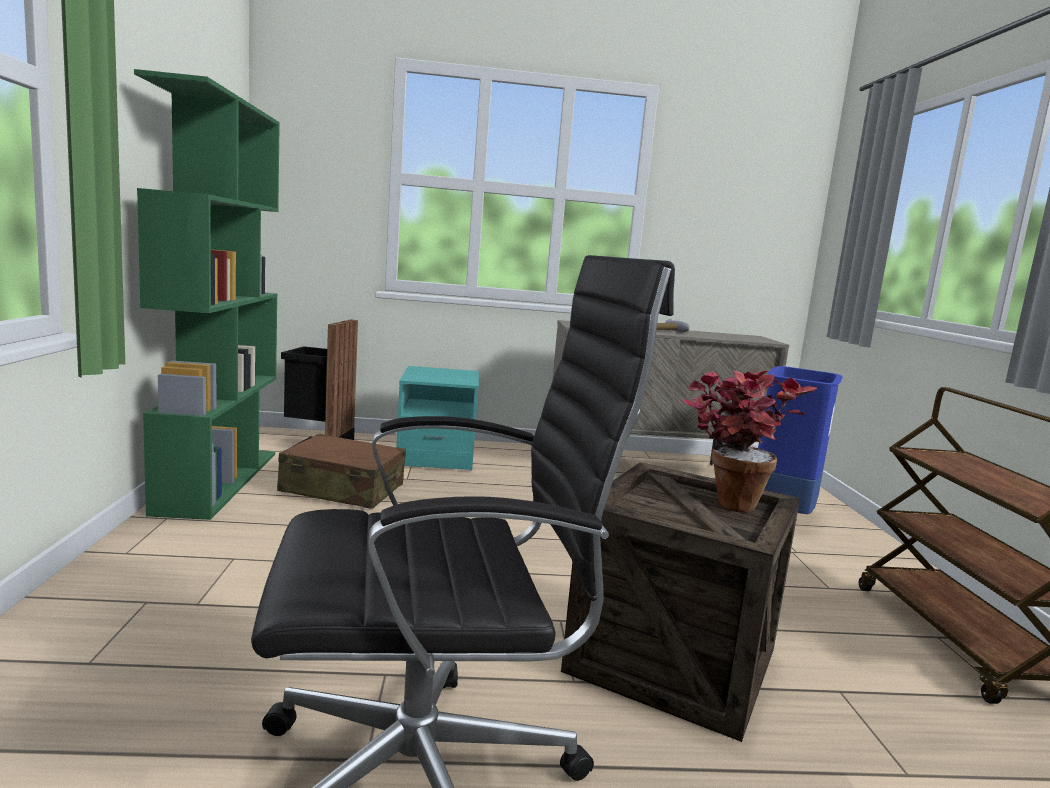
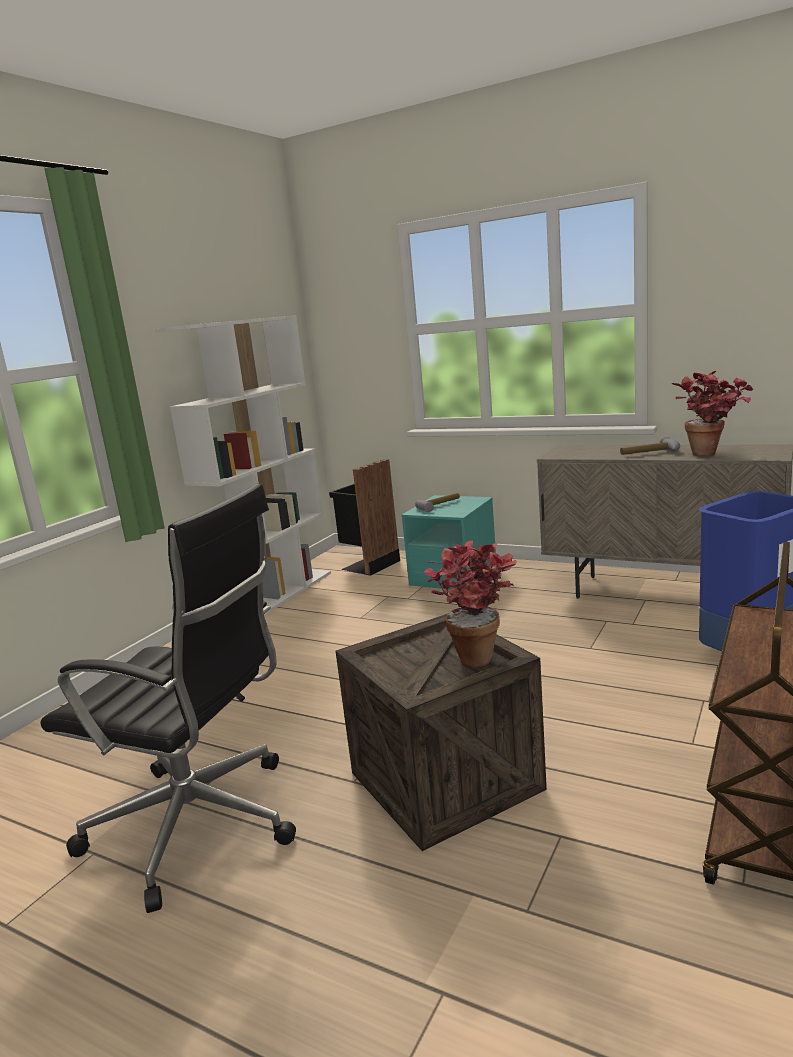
camera: 35 degrees right, 5 degrees up
(218, 480) = (274, 596): green bookcase -> white bookcase
(342, 489) = (349, 607): brown suitcase -> none
(429, 374) = (437, 505): none -> hammer
(719, 337) = (711, 455): none -> potted plant

